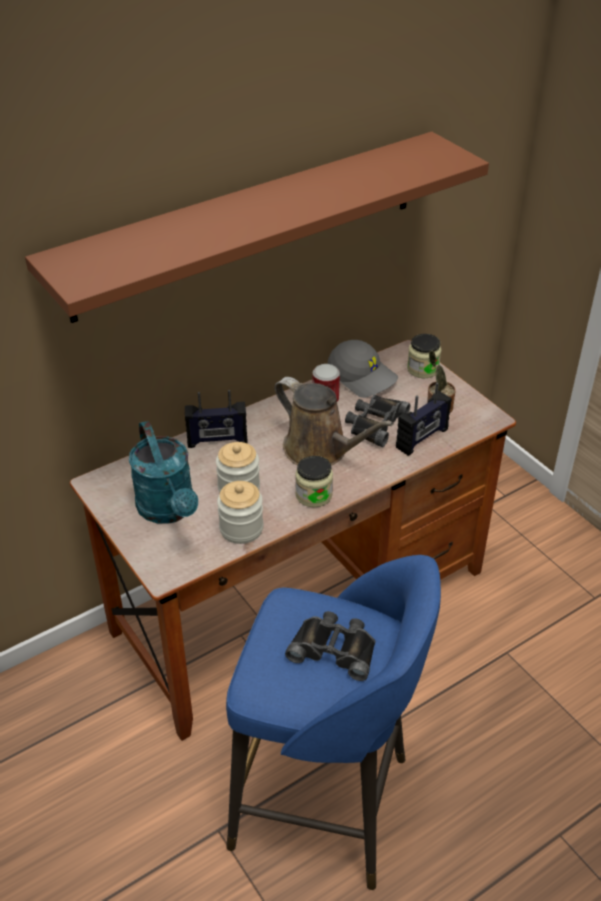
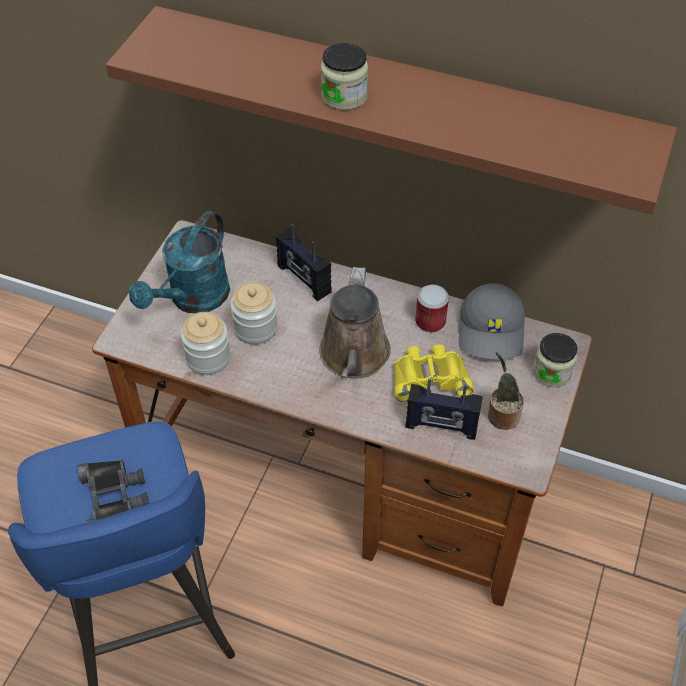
camera: 55 degrees right, 10 degrees up
(313, 495) = (290, 384): jar -> jar (344, 96)
(375, 423) = (429, 377): black binoculars -> yellow binoculars

